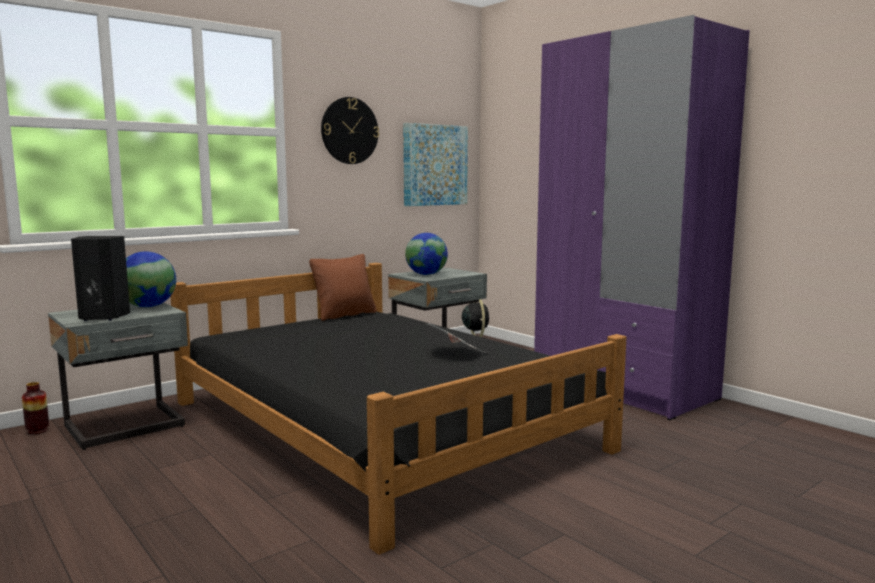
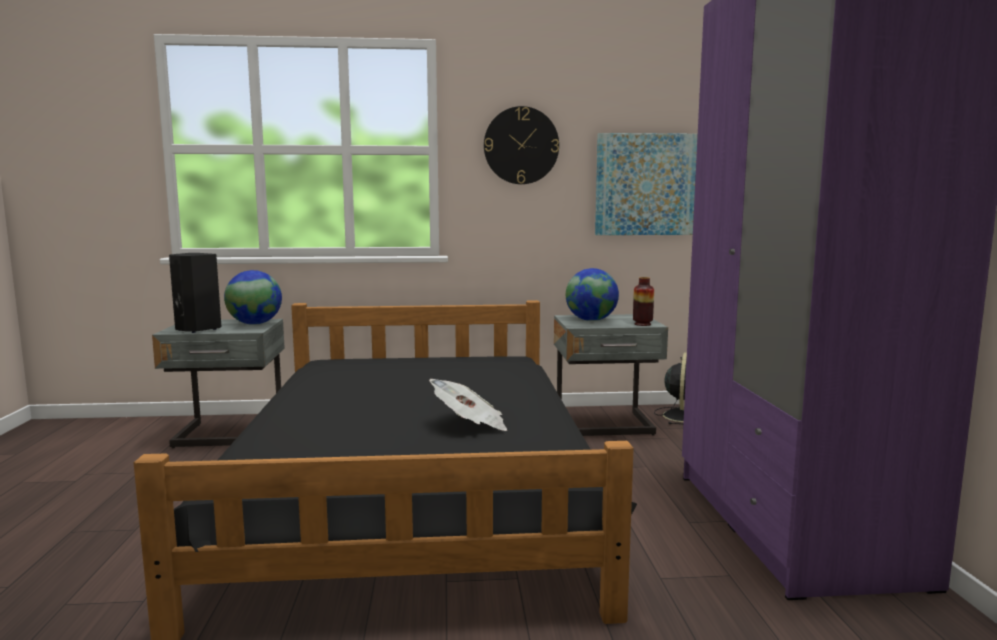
camera: 35 degrees right, 0 degrees up
(37, 431) = (178, 423): vase -> vase (642, 324)
(345, 315) = (482, 357): brown pillow -> none

